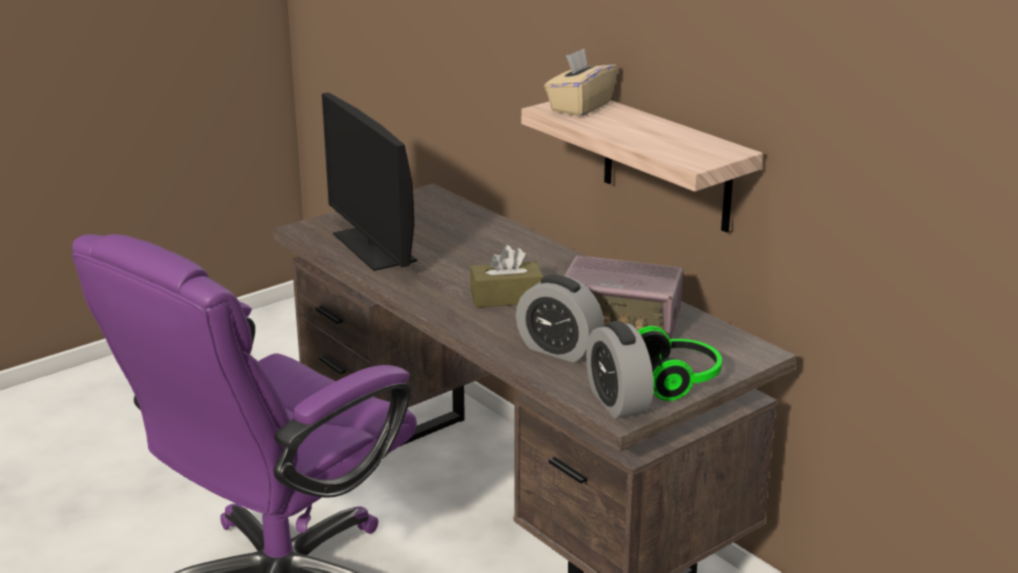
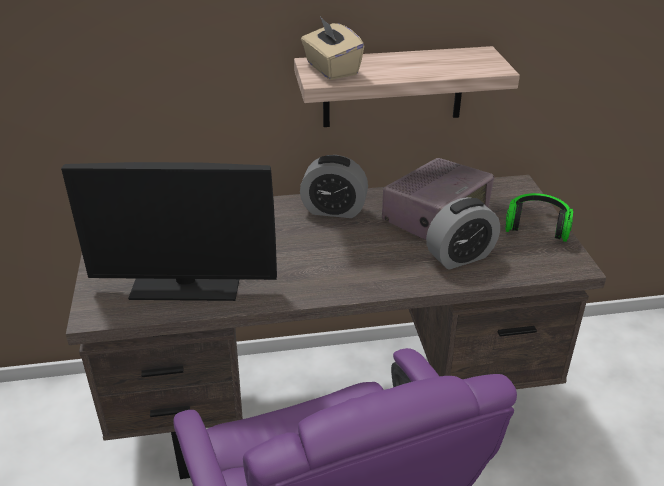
camera: 60 degrees left, 10 degrees up
(506, 297) = (353, 250): brown tissue box -> none
(617, 402) = (556, 260): alarm clock -> alarm clock (334, 210)

